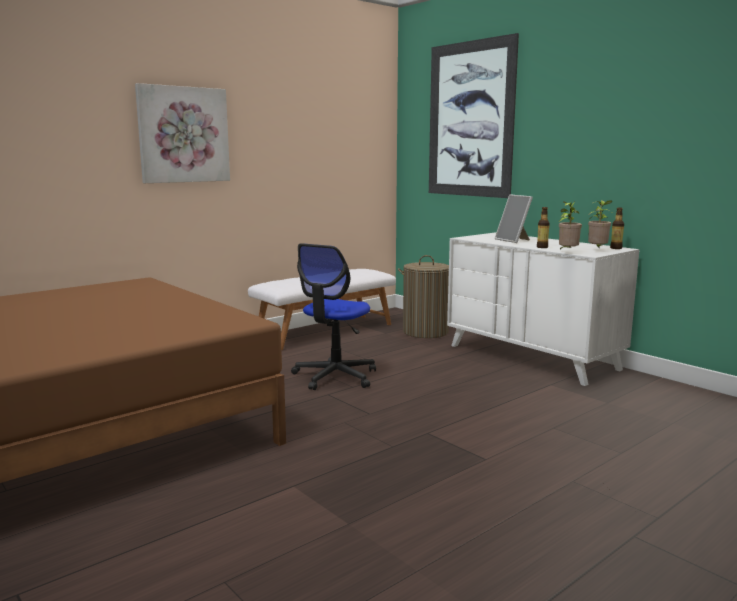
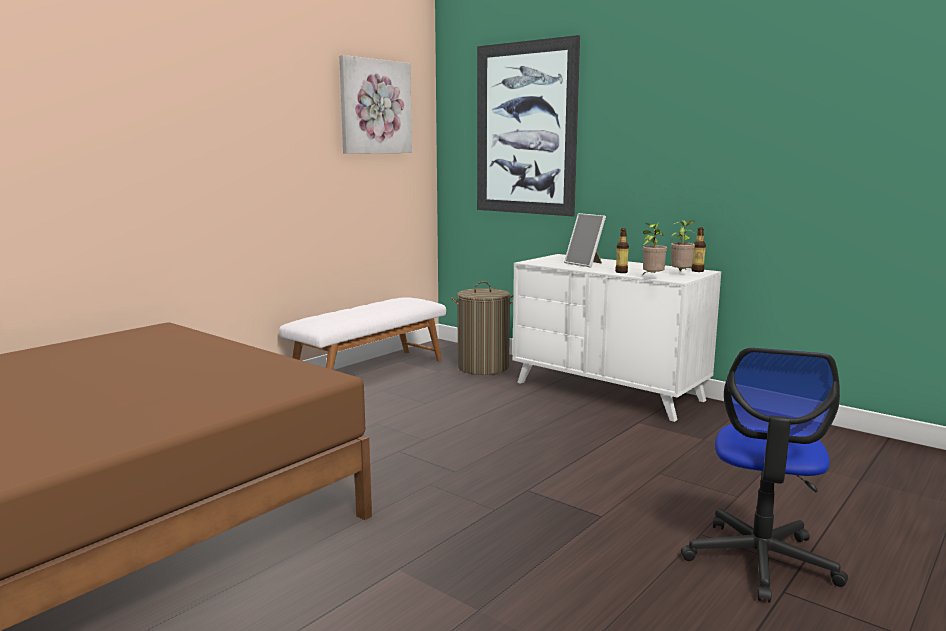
camera: 10 degrees left, 0 degrees up
(183, 135) = (200, 148): picture -> picture (375, 107)
(335, 376) = (400, 428): office chair -> office chair (760, 561)

